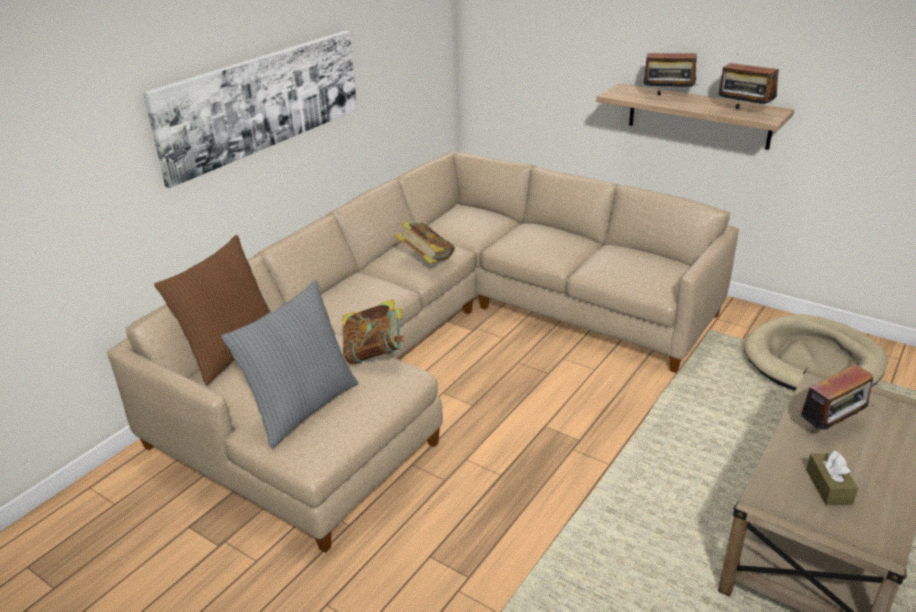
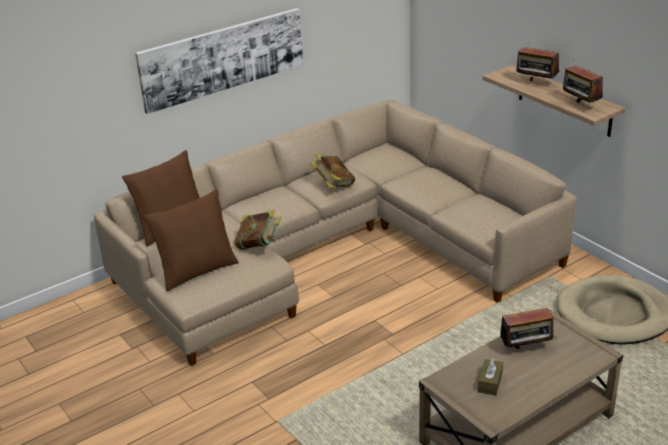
camera: 20 degrees right, 0 degrees up
(302, 407) = (197, 271): grey pillow -> brown pillow

